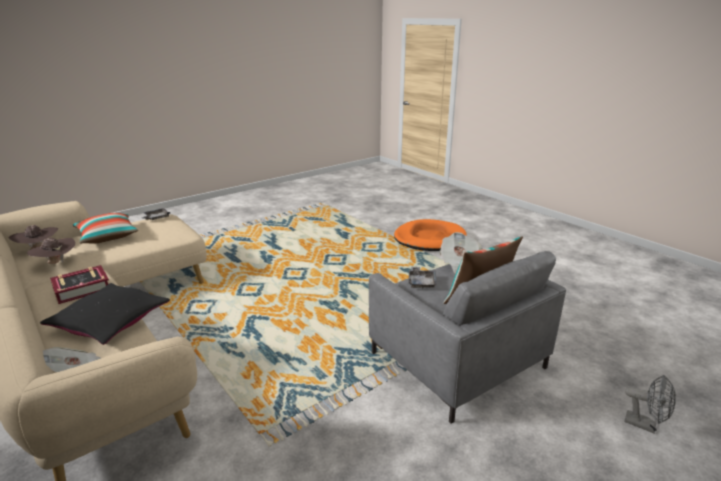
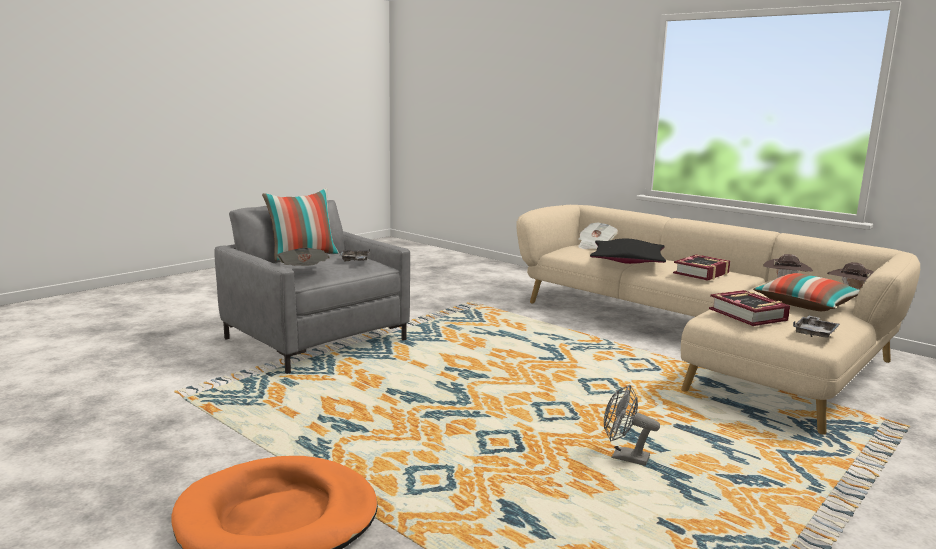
camera: 170 degrees right, 10 degrees down
(164, 231) = (748, 315): none -> book
(645, 425) = (178, 316): grey fan -> grey fan (624, 457)

